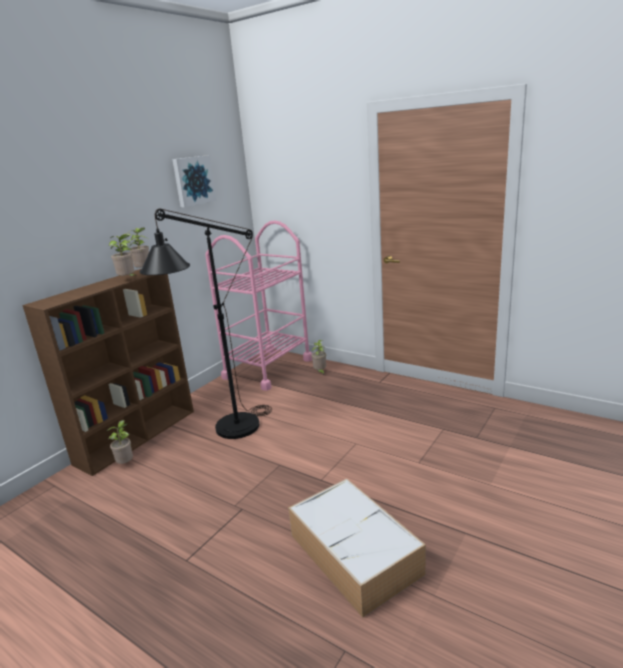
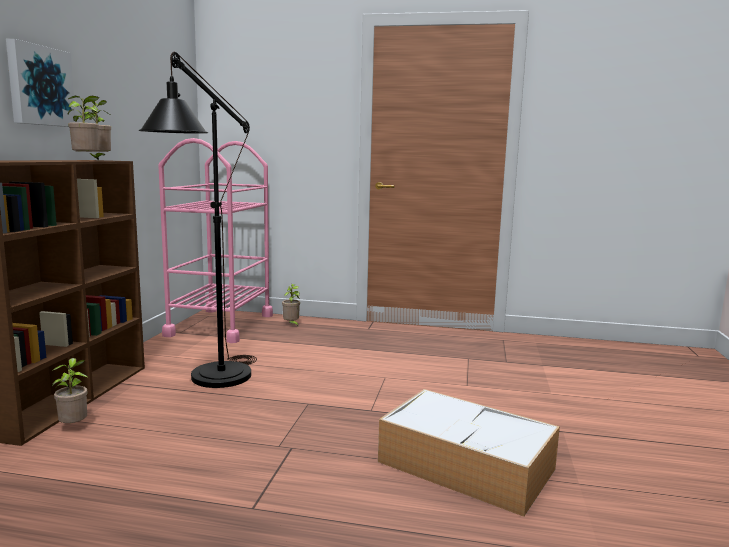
camera: 25 degrees left, 10 degrees down
(193, 181) = (148, 71): picture -> picture (39, 86)

